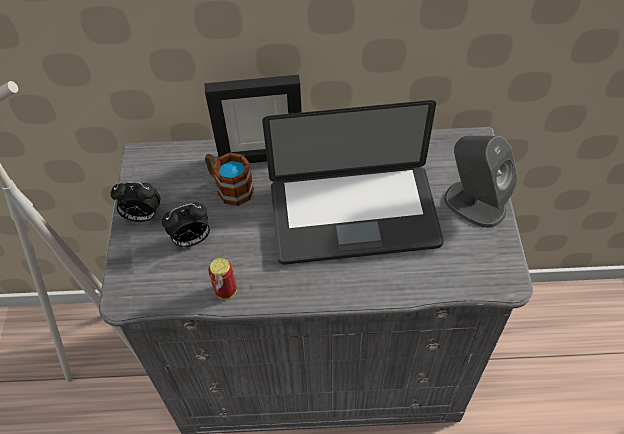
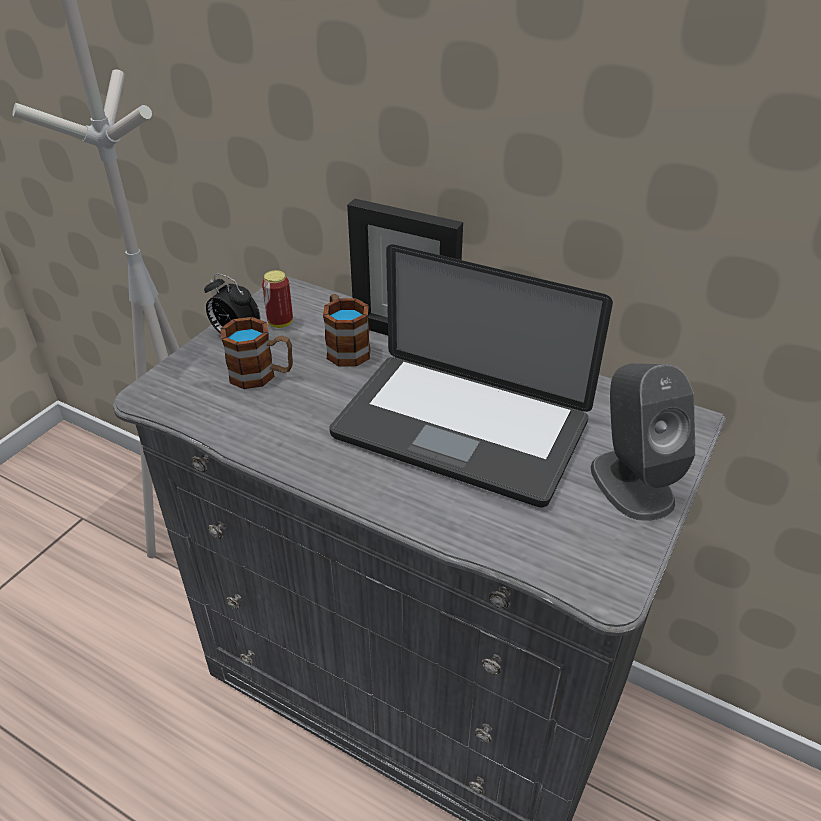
camera: 30 degrees right, 15 degrees down
(191, 240) = (261, 375): alarm clock -> mug
(226, 291) = (250, 435): can -> can (280, 323)

